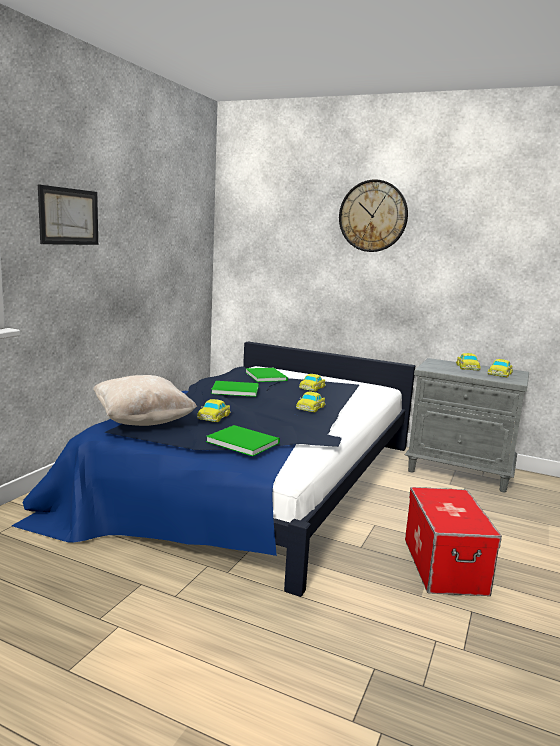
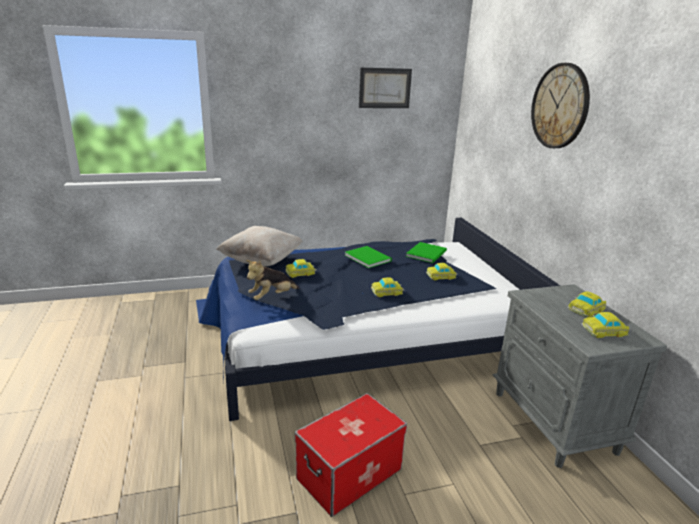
camera: 50 degrees right, 10 degrees up
(69, 216) = (272, 102): picture -> picture (384, 88)
(242, 441) = (272, 297): green book -> plush toy

